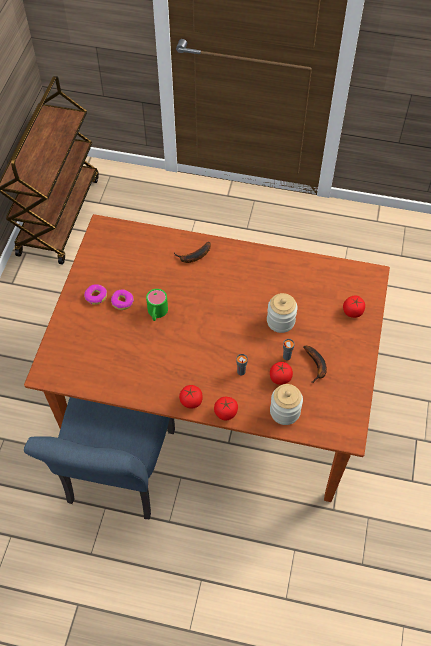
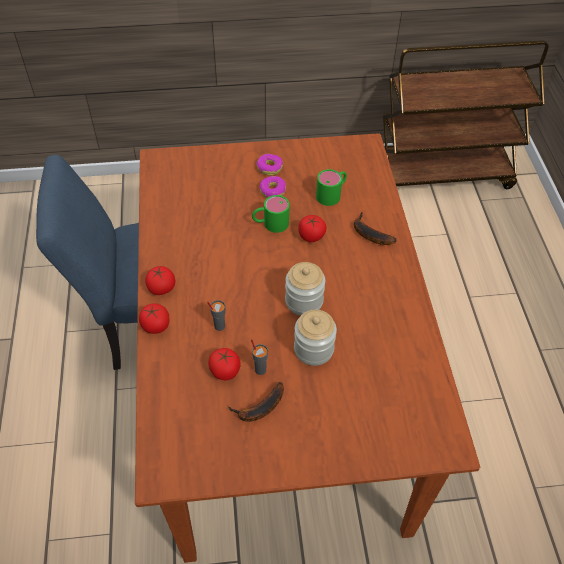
camera: 70 degrees right, 5 degrees down
(144, 265) = (332, 194): none -> green mug
(285, 411) = (175, 389): jar -> jar (304, 301)
(353, 311) = (369, 434): tomato -> tomato (311, 236)

